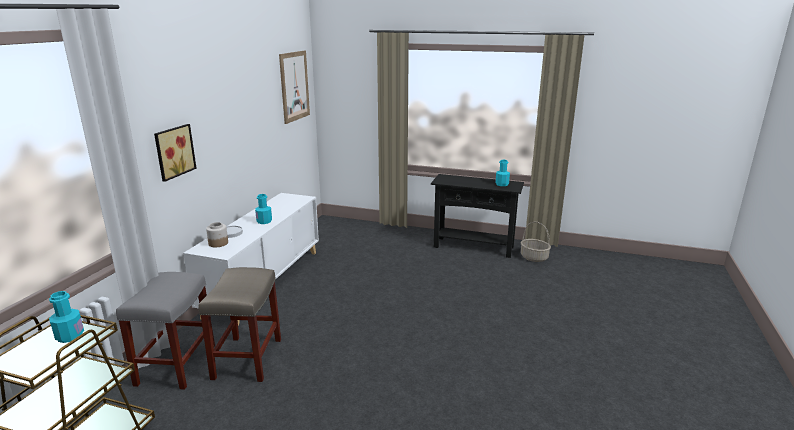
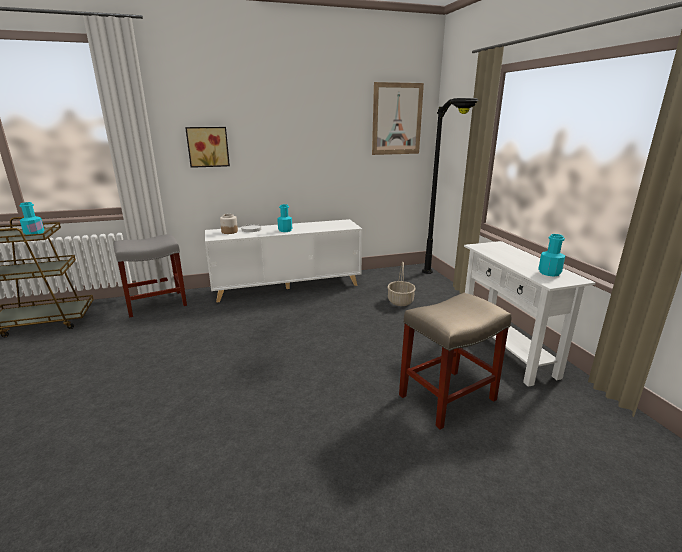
camera: 55 degrees right, 0 degrees up
(247, 358) = (179, 321): beige stool -> beige stool (448, 397)
(366, 226) = (439, 284): none -> black floor lamp
(473, 247) = (506, 351): black console table -> white console table
(533, 257) = (564, 406): basket -> basket (400, 301)

